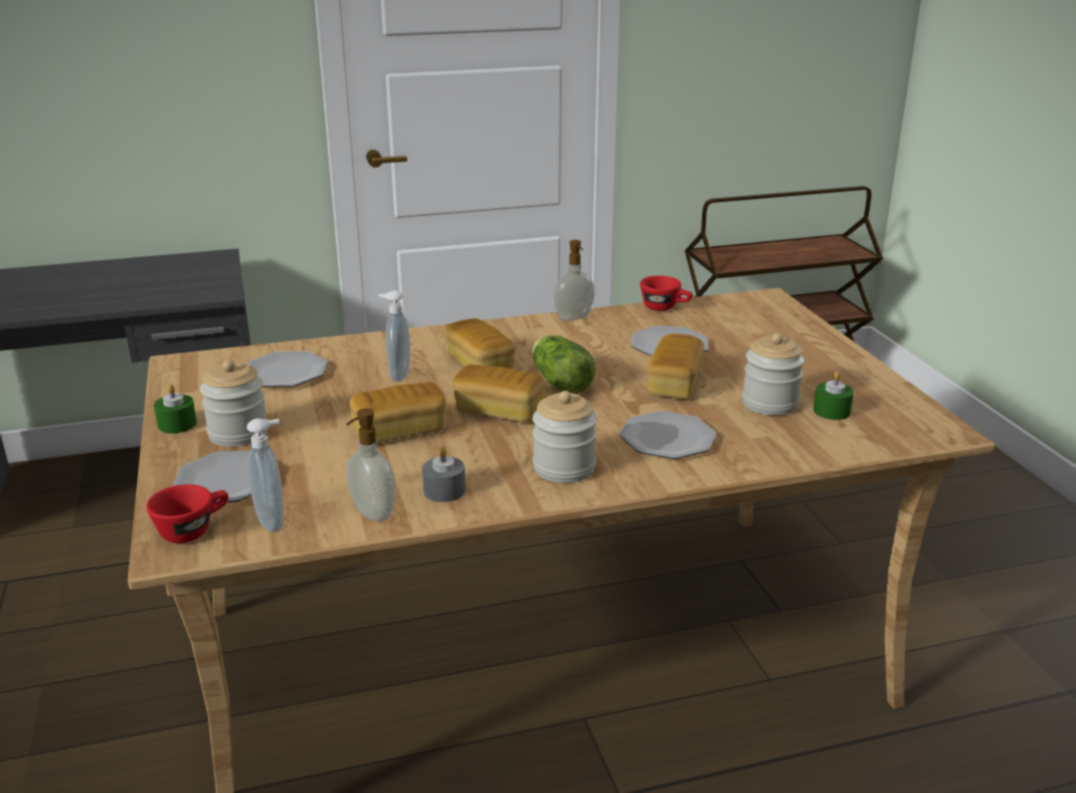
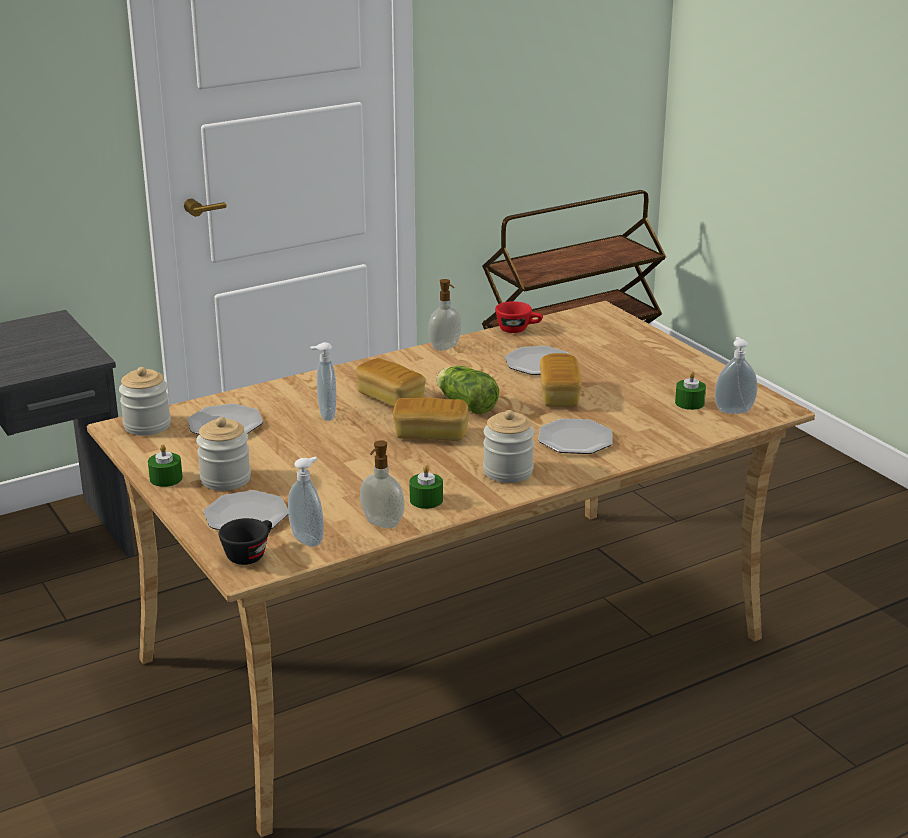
camera: 15 degrees left, 0 degrees up
(193, 529) = (249, 554): red cup -> black cup
(399, 431) = (359, 460): bread -> none
(444, 490) = (426, 500): grey candle -> green candle
(770, 403) = (640, 402): jar -> jar (147, 425)
(885, 427) = (733, 410): none -> soap dispenser

